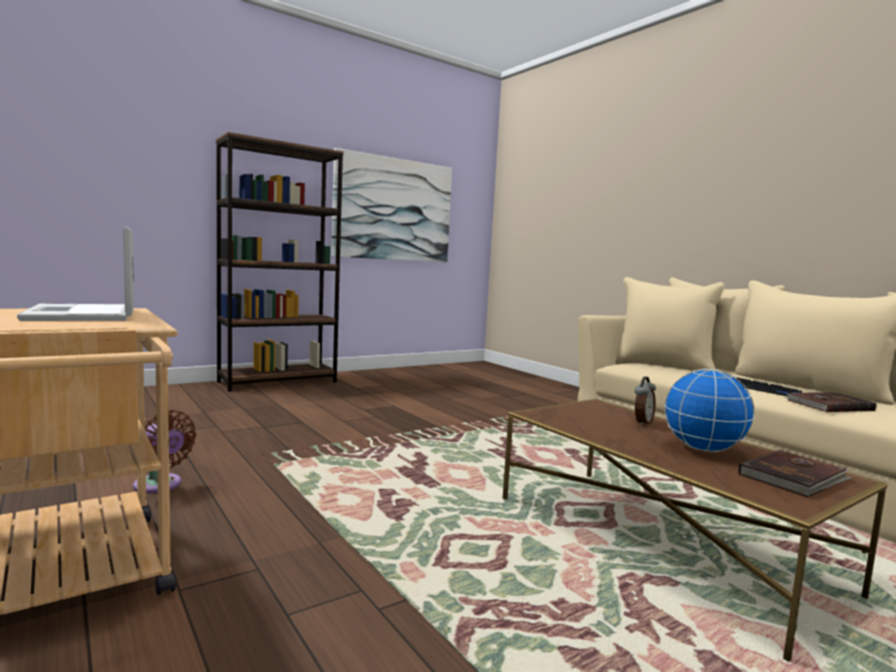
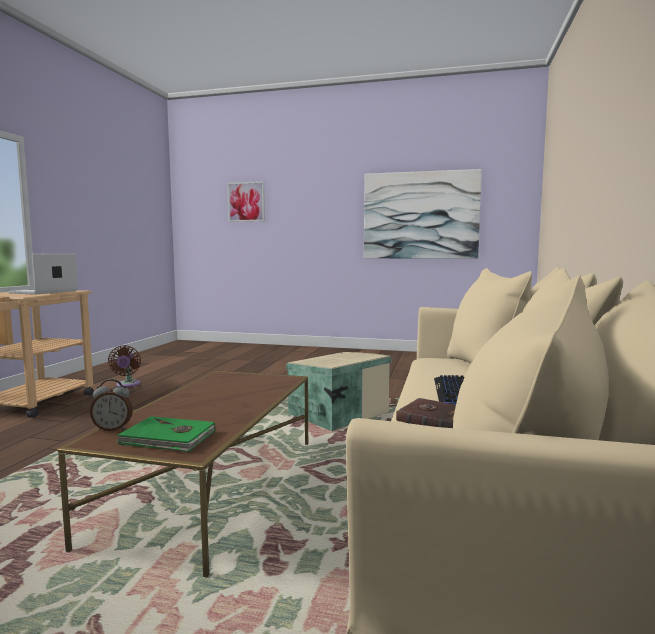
camera: 50 degrees right, 0 degrees up
(148, 154) = (246, 202): none -> picture
(278, 382) = (314, 350): brown bookcase -> none
(517, 442) = (336, 413): none -> beige storage box
(642, 423) = (254, 393): alarm clock -> alarm clock (113, 429)
(704, 449) = (205, 412): globe -> none
(794, 477) = (168, 438): brown book -> green book

